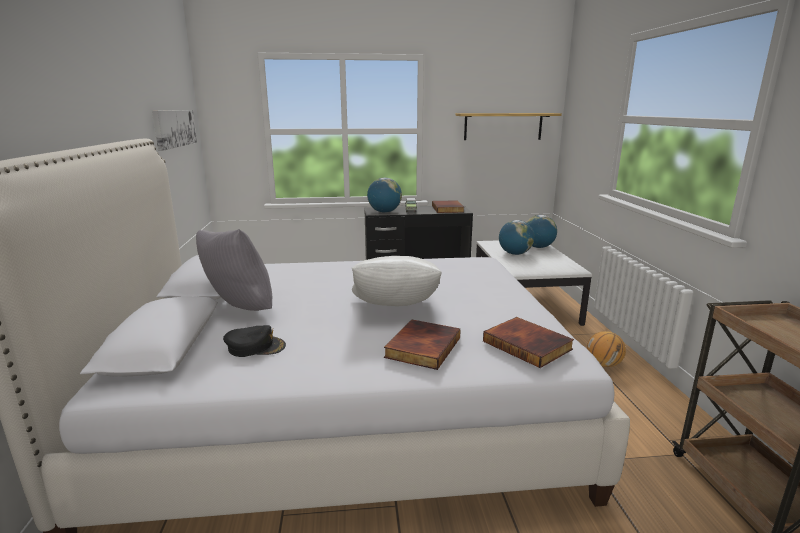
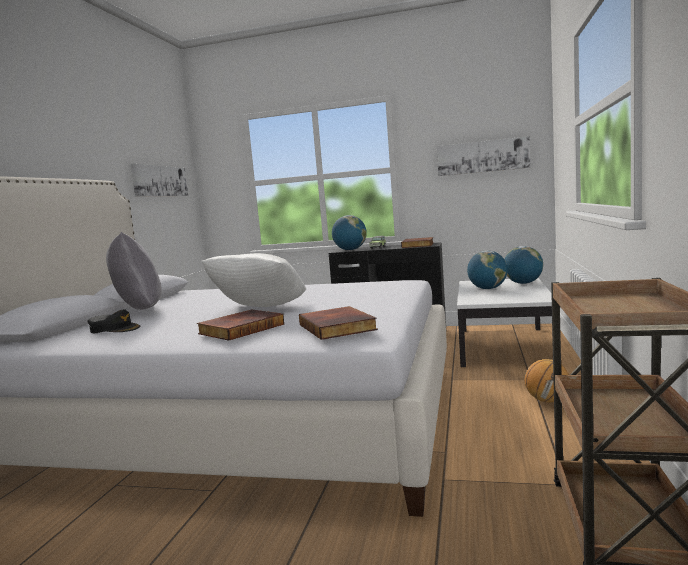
camera: 20 degrees right, 10 degrees down
(503, 126) = (482, 156): shelf -> picture

